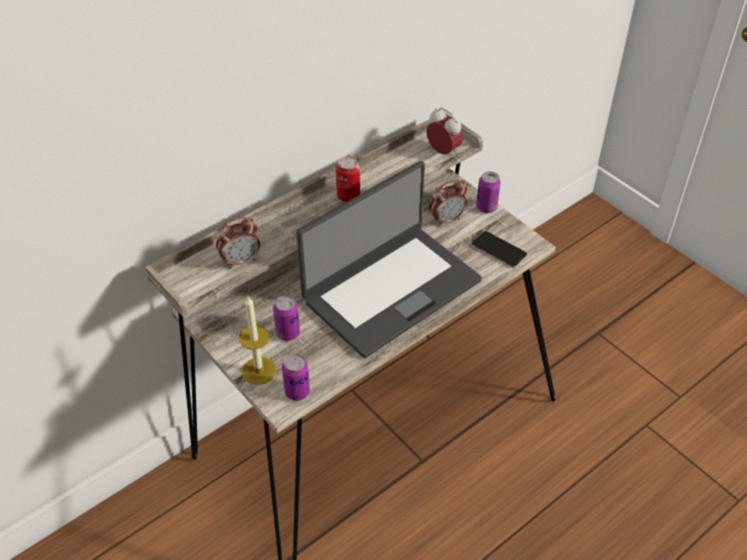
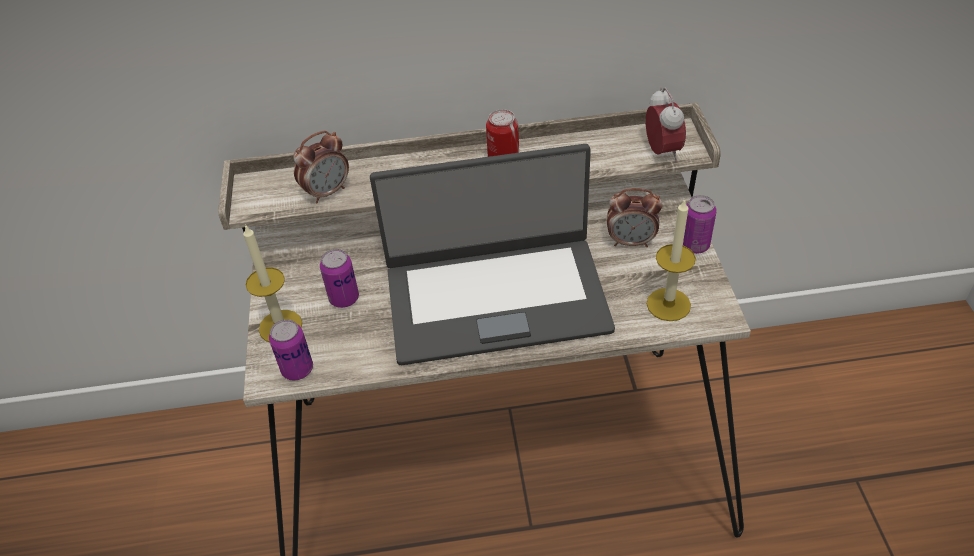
camera: 35 degrees right, 0 degrees up
(240, 260) = (327, 192): alarm clock -> alarm clock turned 45 degrees counterclockwise
(499, 250) = (668, 304): phone -> candle

